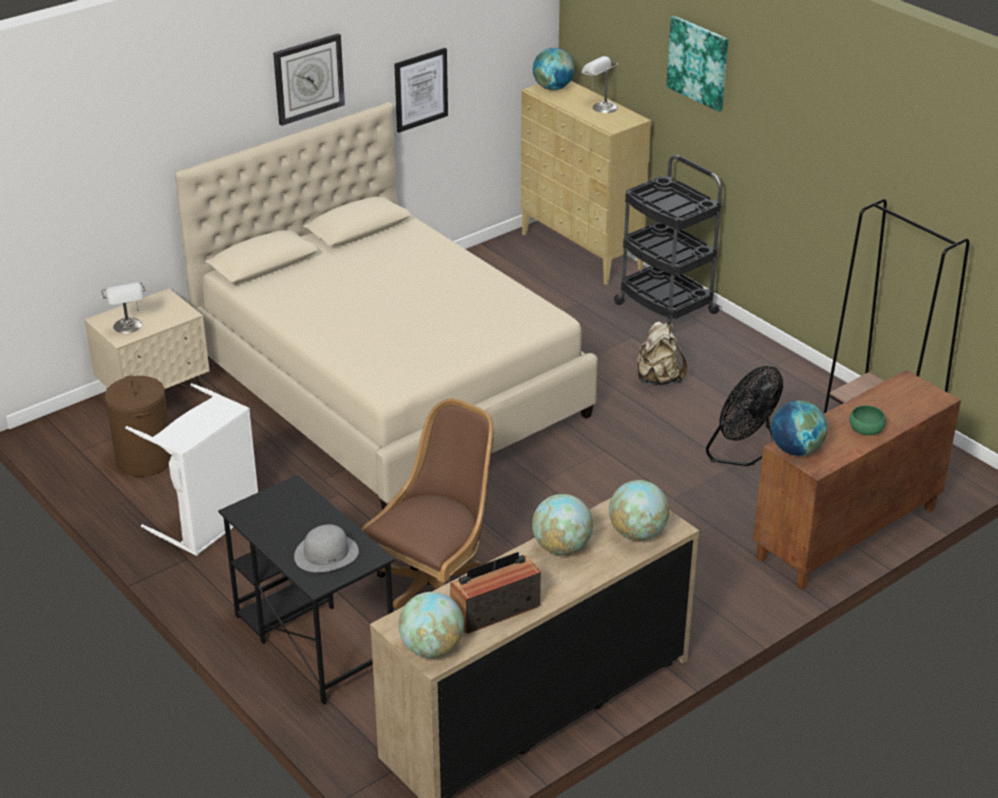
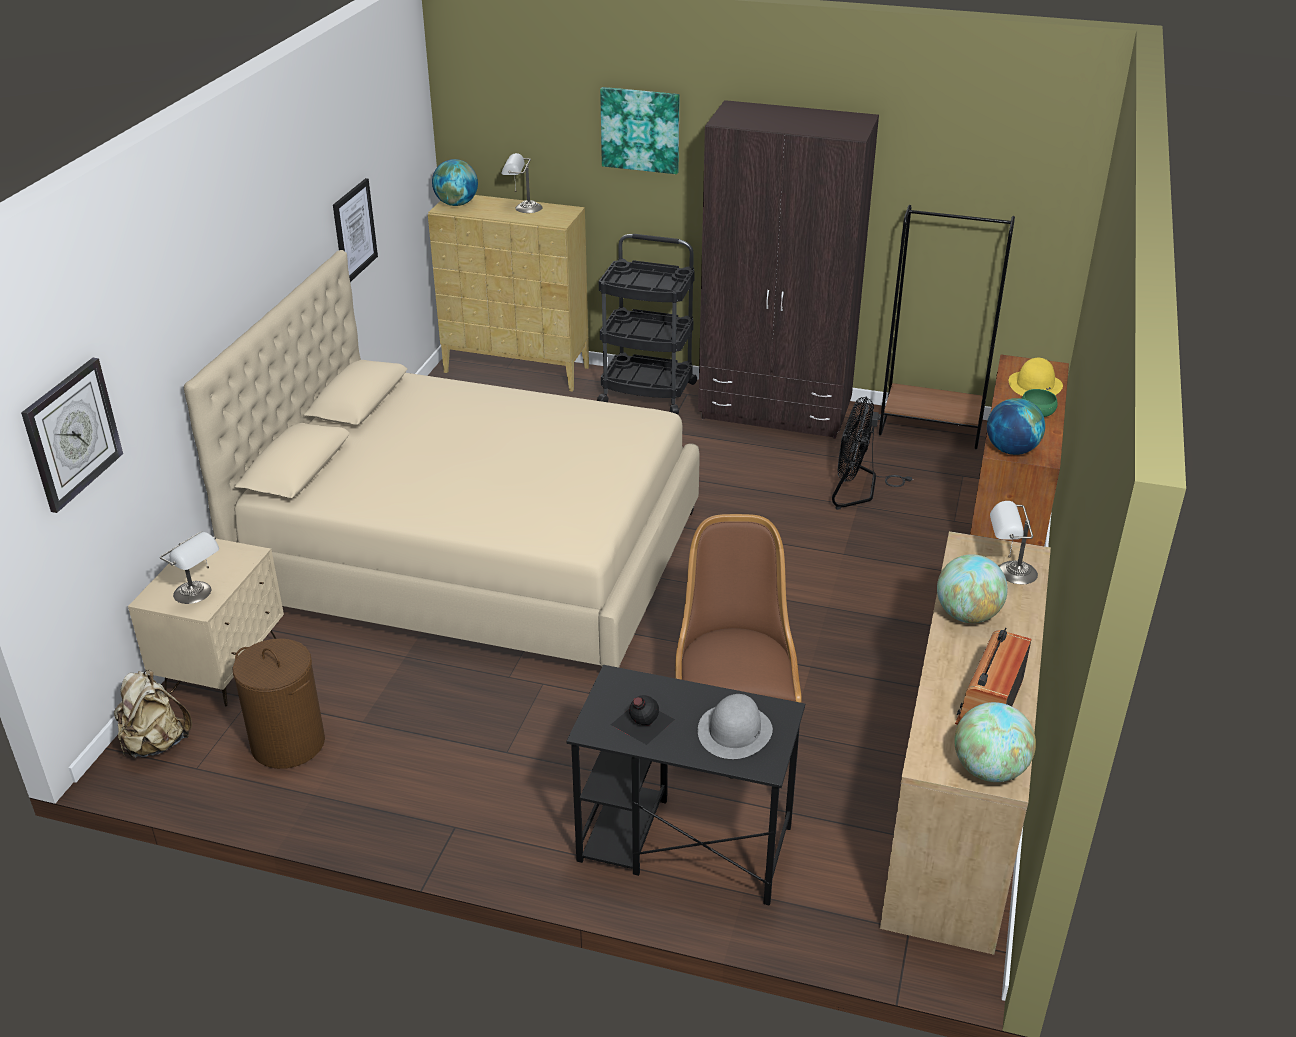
camera: 35 degrees left, 0 degrees up
(209, 523) = (438, 777): white laundry basket -> none
(276, 520) = (641, 722): none -> black bottle
(308, 78) = (271, 238): wall clock -> wall clock (72, 433)
(637, 533) = (1009, 573): globe -> white table lamp
(658, 379) = (712, 456): beige backpack -> beige backpack (155, 744)
(756, 363) = (775, 412): none -> brown wardrobe
(898, 406) = (1035, 385): none -> yellow hat

